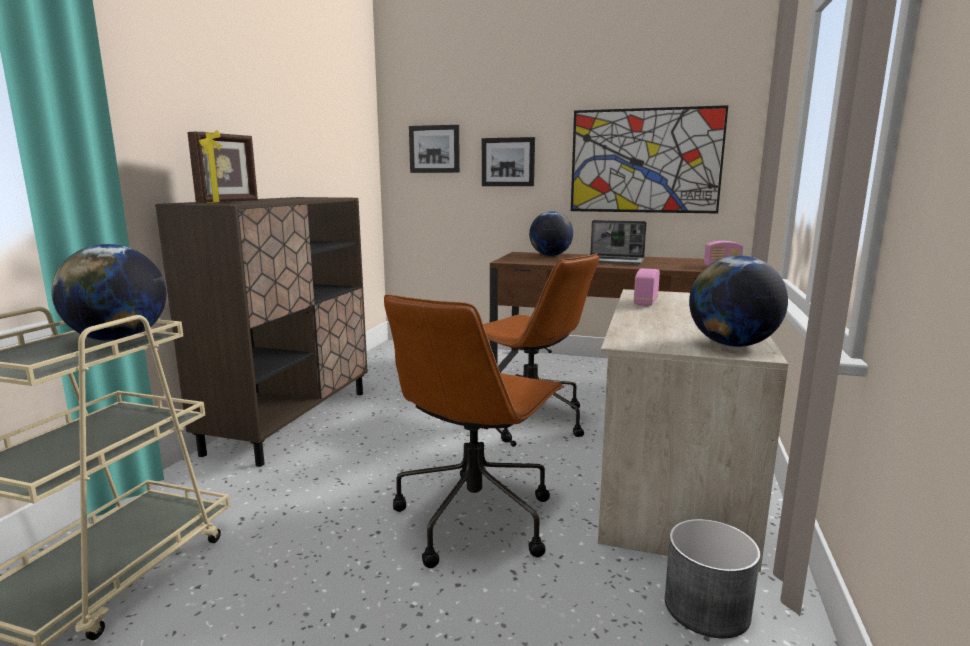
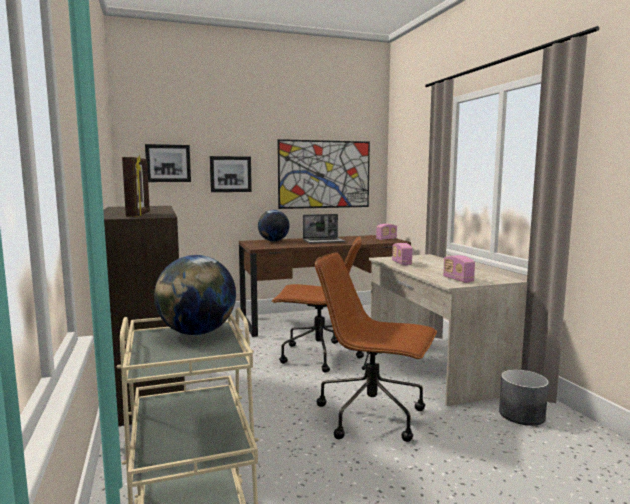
camera: 35 degrees left, 5 degrees down
(475, 517) = (373, 416): brown office chair -> brown office chair turned 120 degrees clockwise
(658, 338) = (458, 280): none -> radio
(732, 345) = (491, 277): globe -> none

